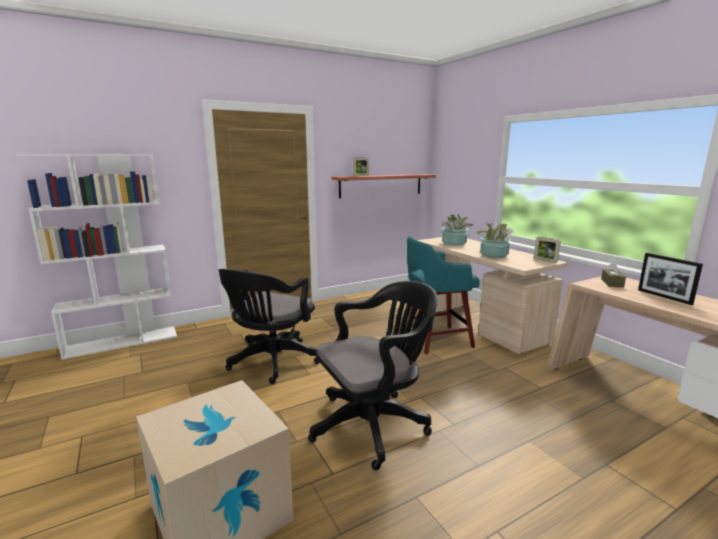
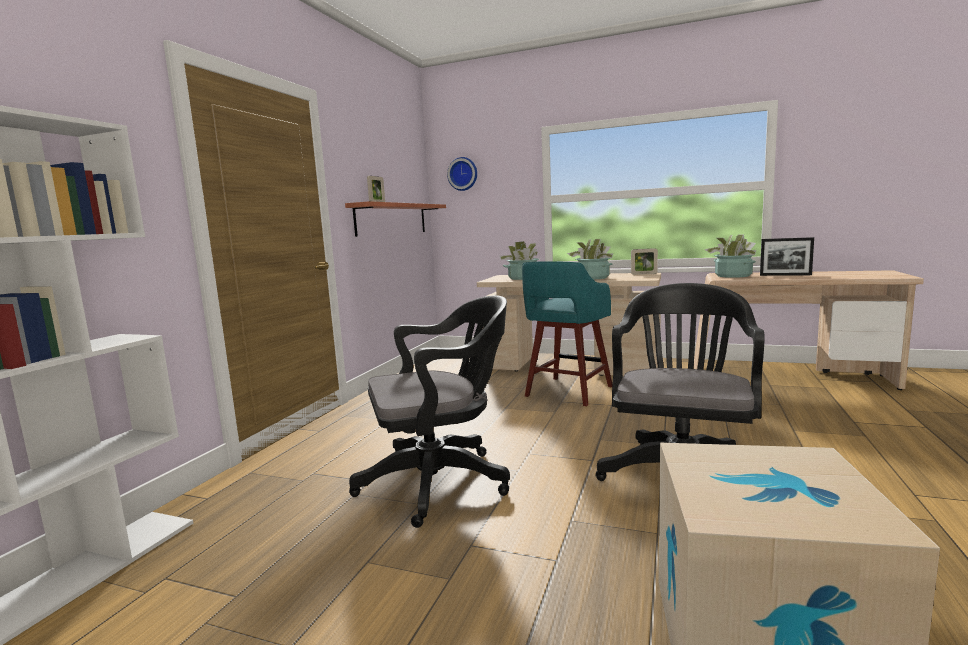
camera: 40 degrees left, 5 degrees down
(271, 362) = (441, 482): black office chair -> black office chair turned 90 degrees counterclockwise
(451, 151) = (463, 174): none -> wall clock
(612, 283) = (733, 276): brown tissue box -> potted plant

